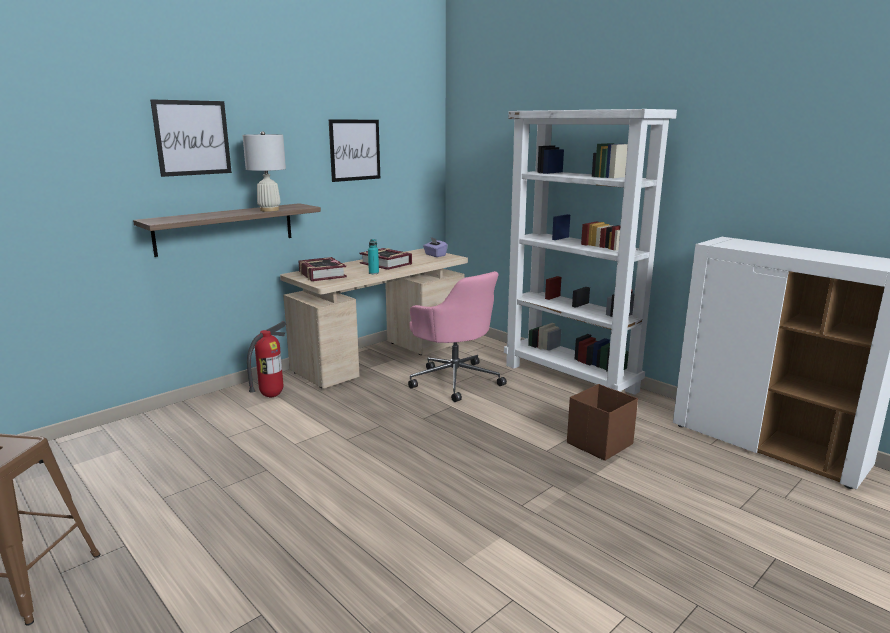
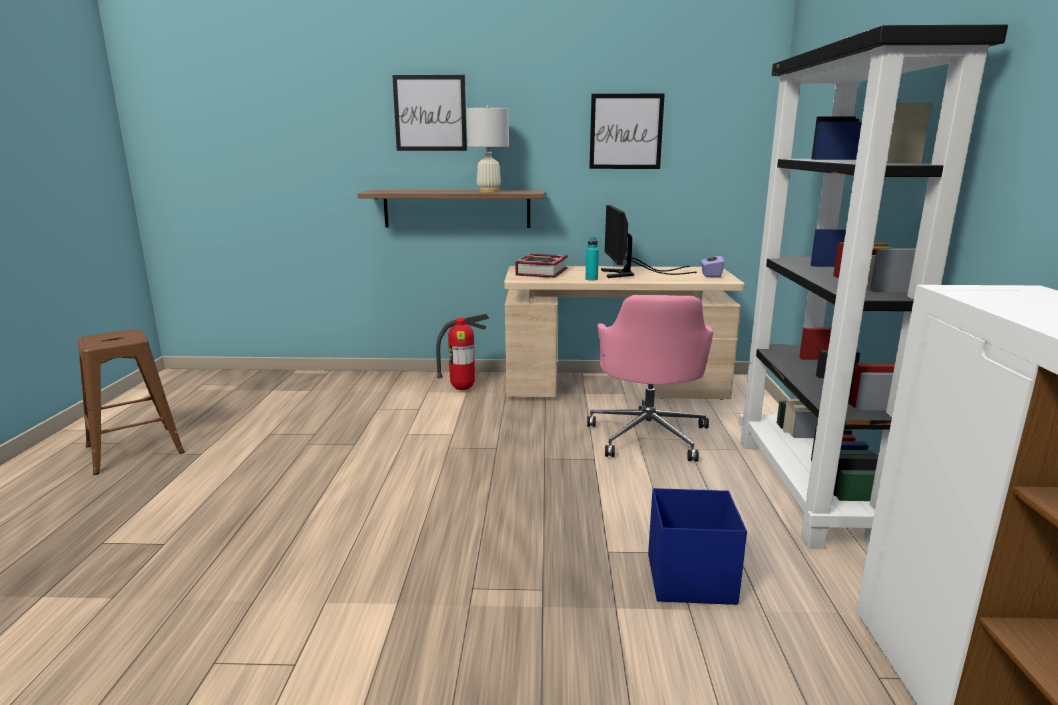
camera: 45 degrees right, 0 degrees up
(386, 264) = (630, 274): book -> monitor
(571, 378) = (806, 489): white bookcase -> black bookcase
(598, 444) = (689, 579): brown storage box -> blue storage box

